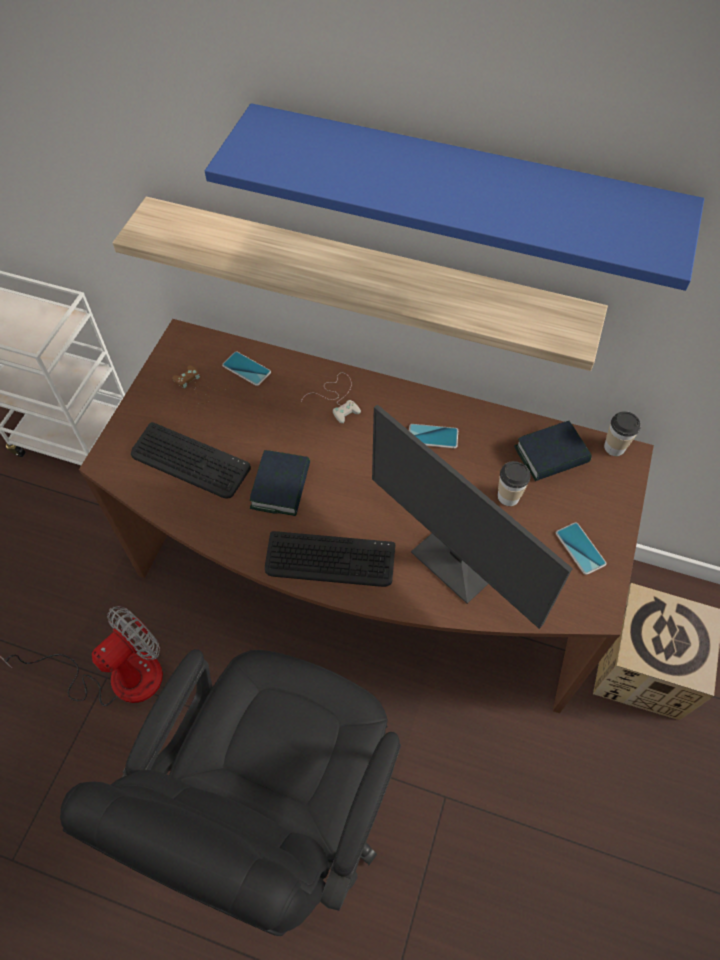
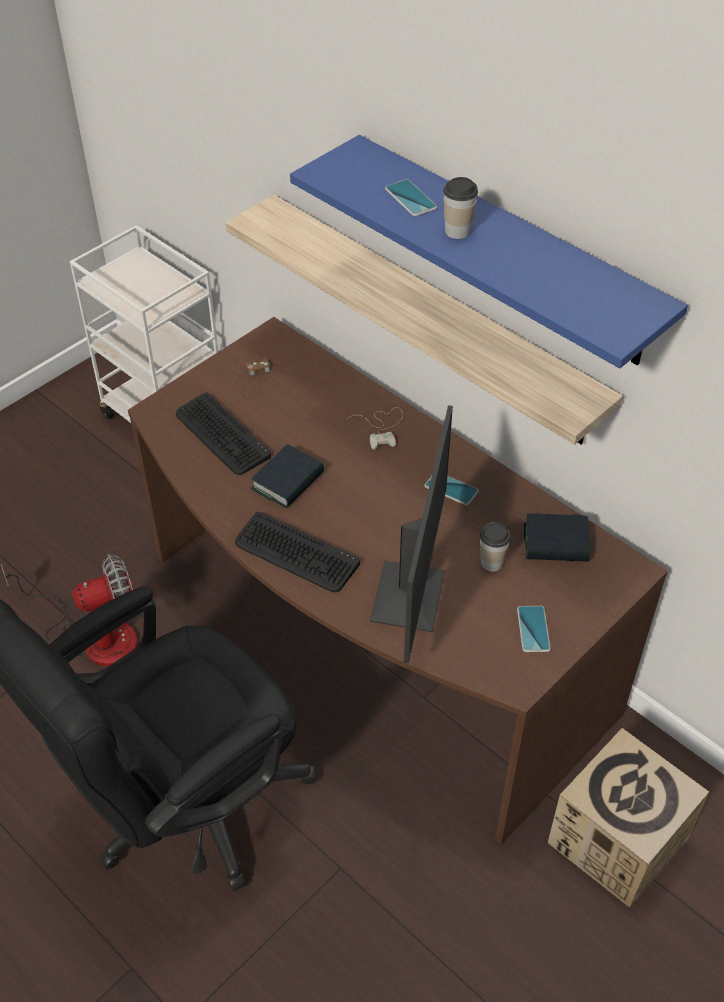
camera: 25 degrees right, 10 degrees down
(246, 369) = (314, 378): phone -> phone (410, 199)
(458, 560) = (410, 596): monitor -> monitor turned 150 degrees counterclockwise
(614, 447) = (625, 558): cup -> cup (457, 231)

